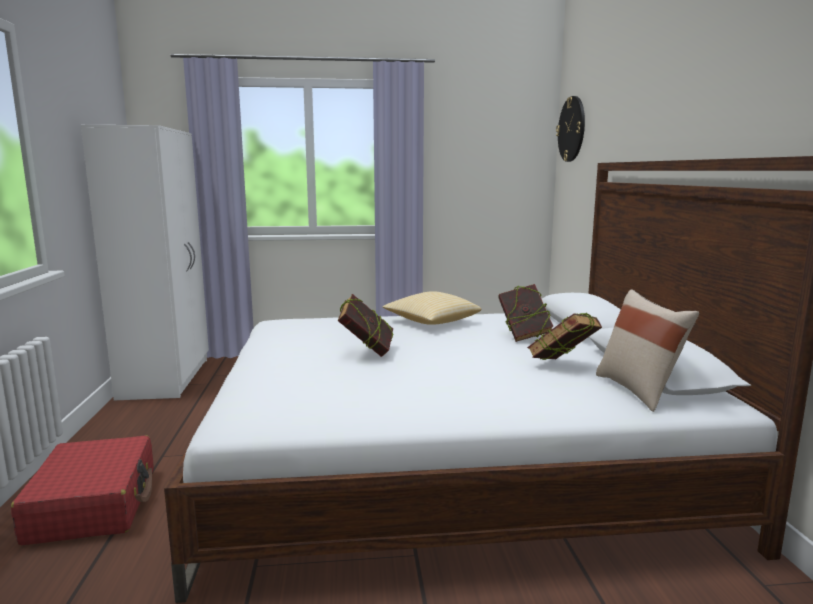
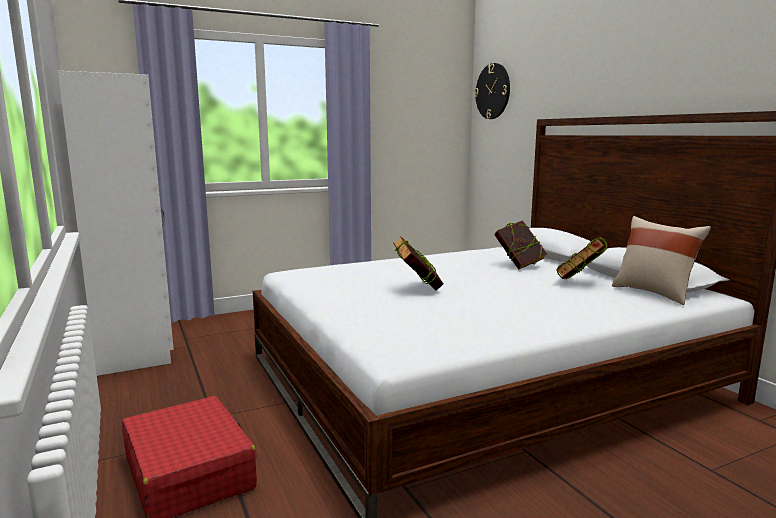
camera: 20 degrees left, 0 degrees up
(431, 322) = (429, 261): pillow -> none

